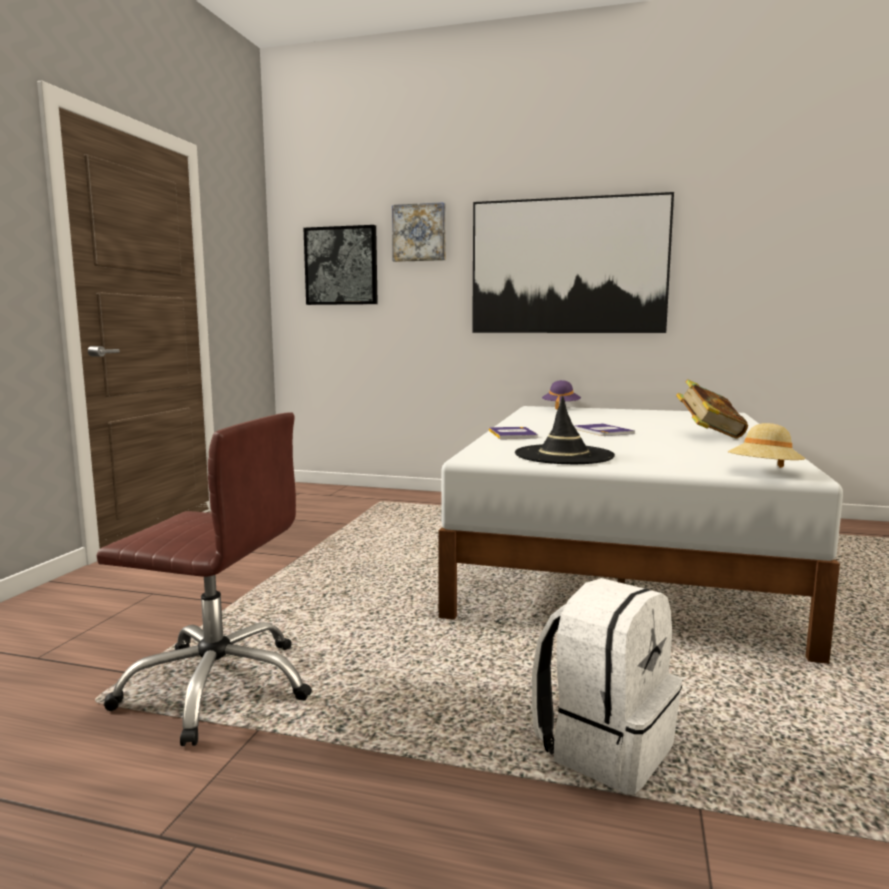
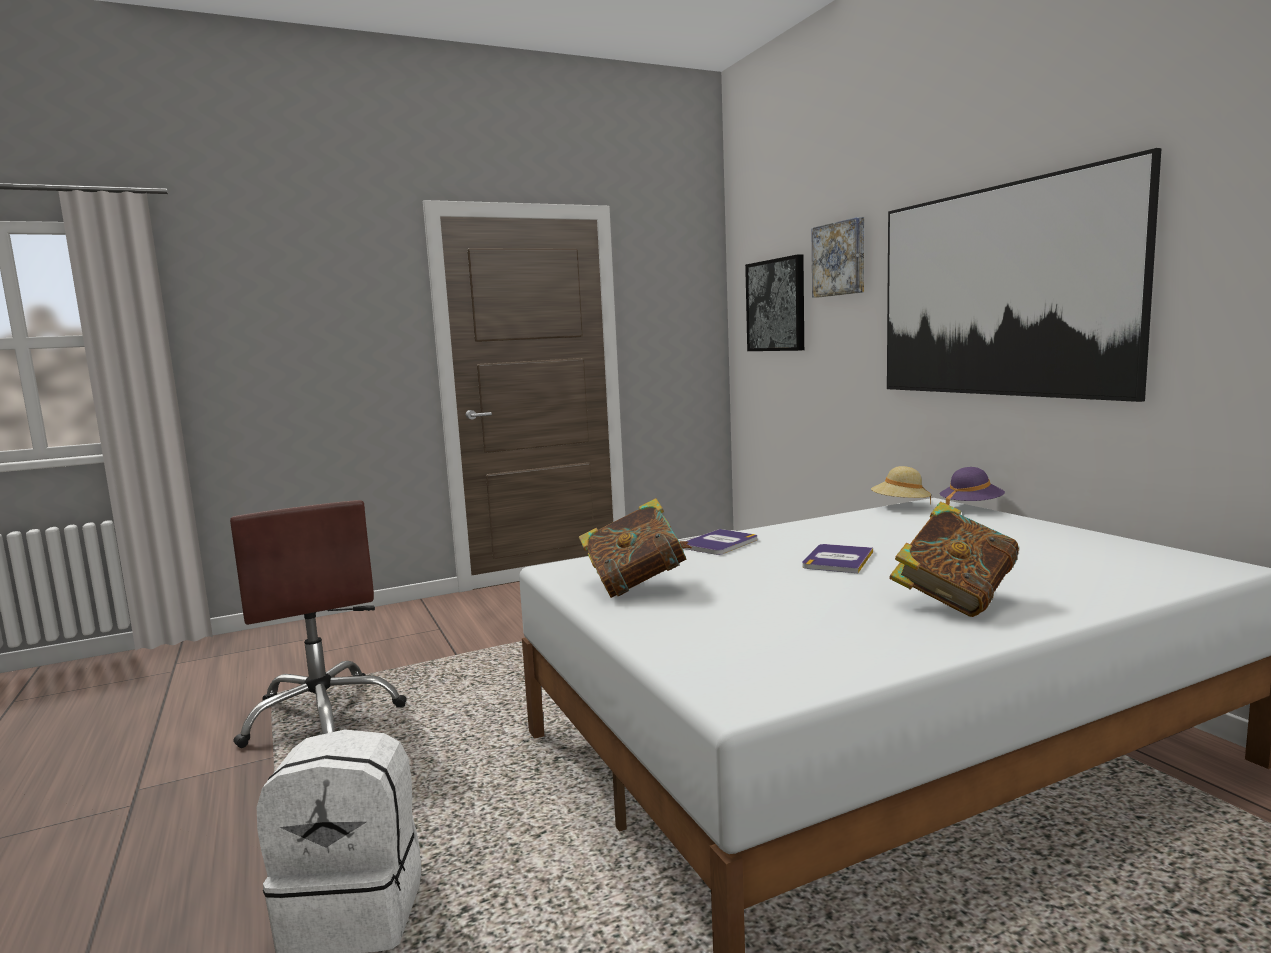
camera: 50 degrees right, 0 degrees up
(564, 455) = (636, 586): black hat -> book
(764, 472) = (718, 679): beige hat -> beige hat (900, 506)

